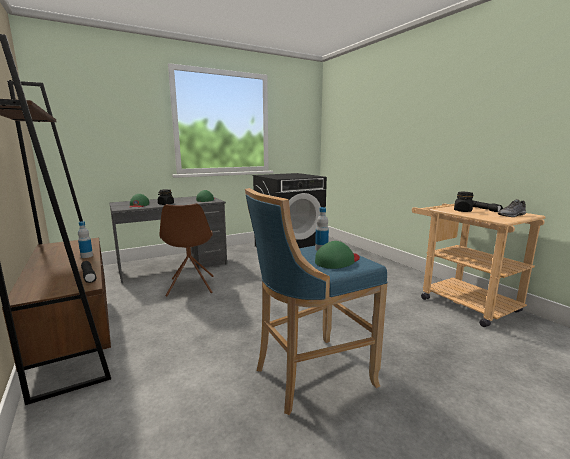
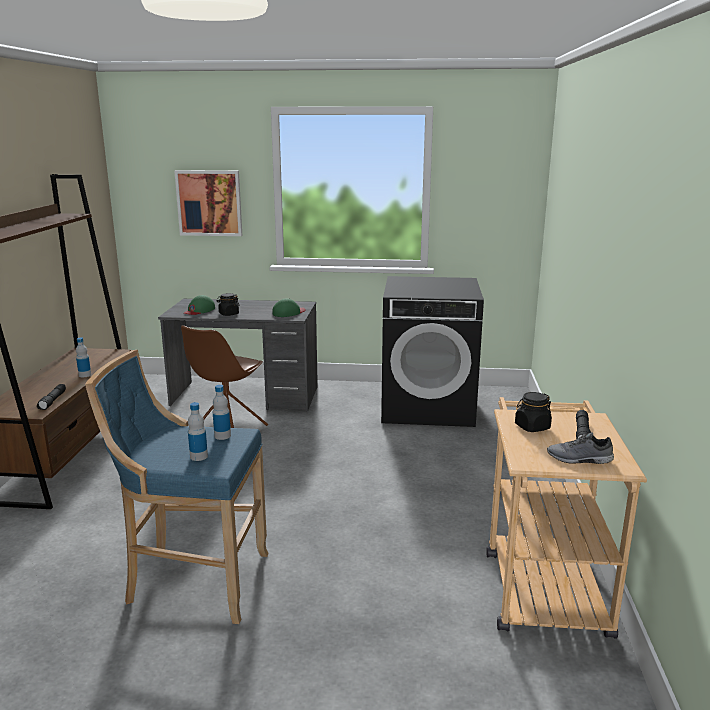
camera: 35 degrees right, 5 degrees up
(123, 130) = (209, 203): none -> picture
(337, 261) = (198, 456): green cap -> bottle

